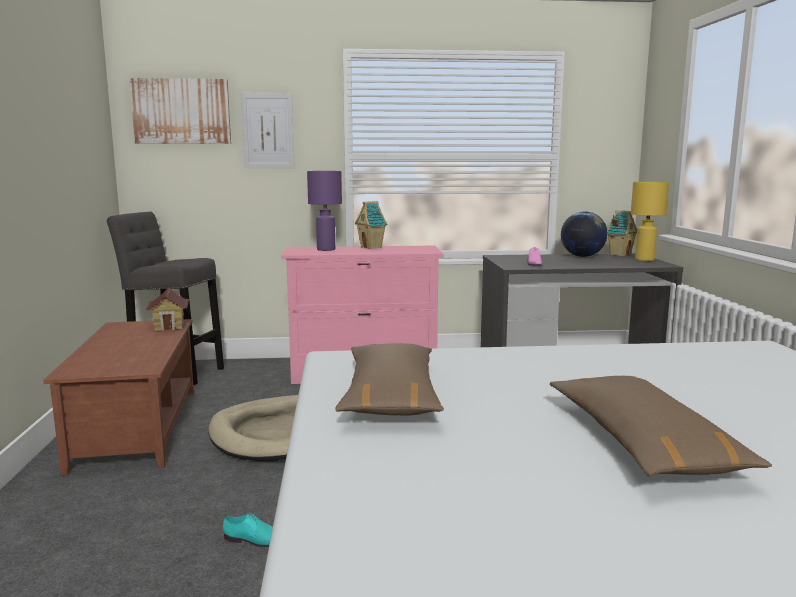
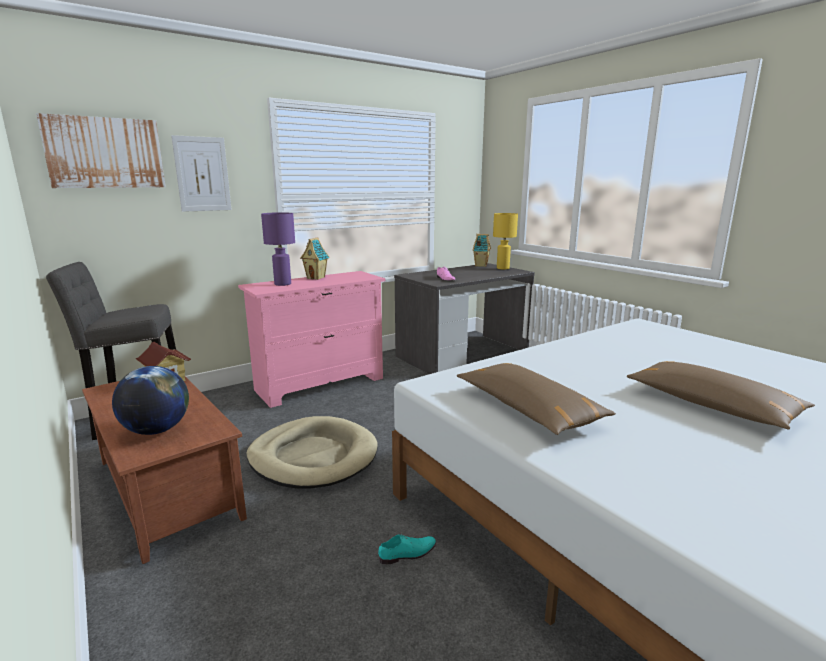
camera: 30 degrees left, 5 degrees up
(582, 256) = (462, 269): globe -> globe (157, 430)

